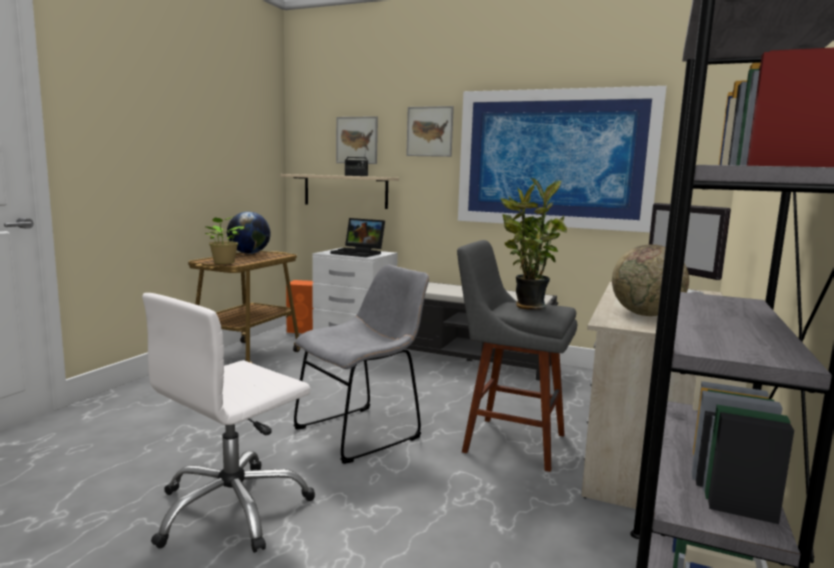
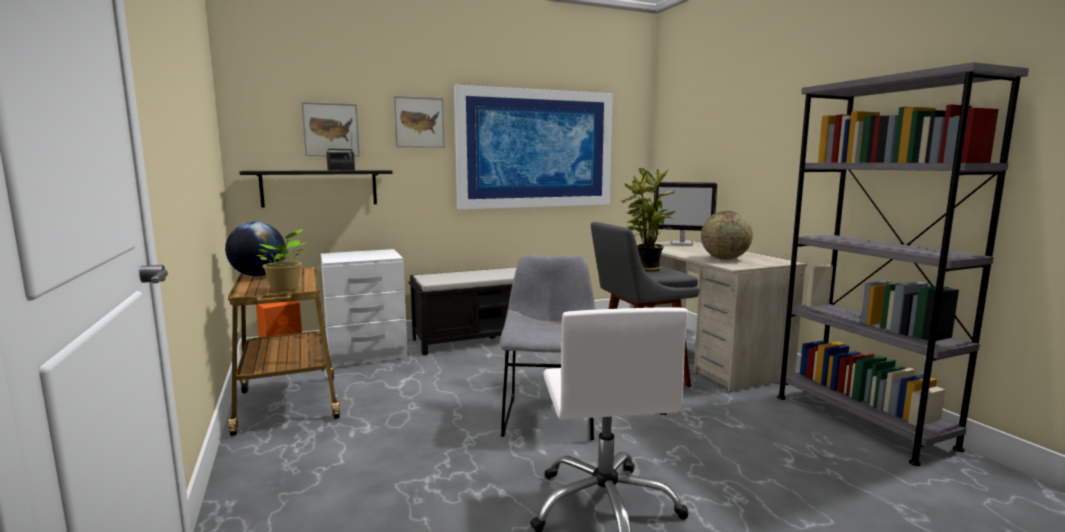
camera: 45 degrees left, 0 degrees up
(345, 191) = (320, 188): beige shelf -> black shelf
(359, 253) = (367, 255): laptop -> none

